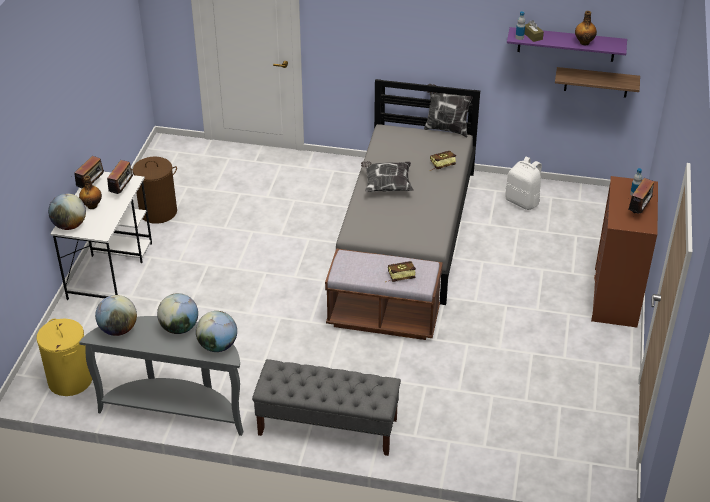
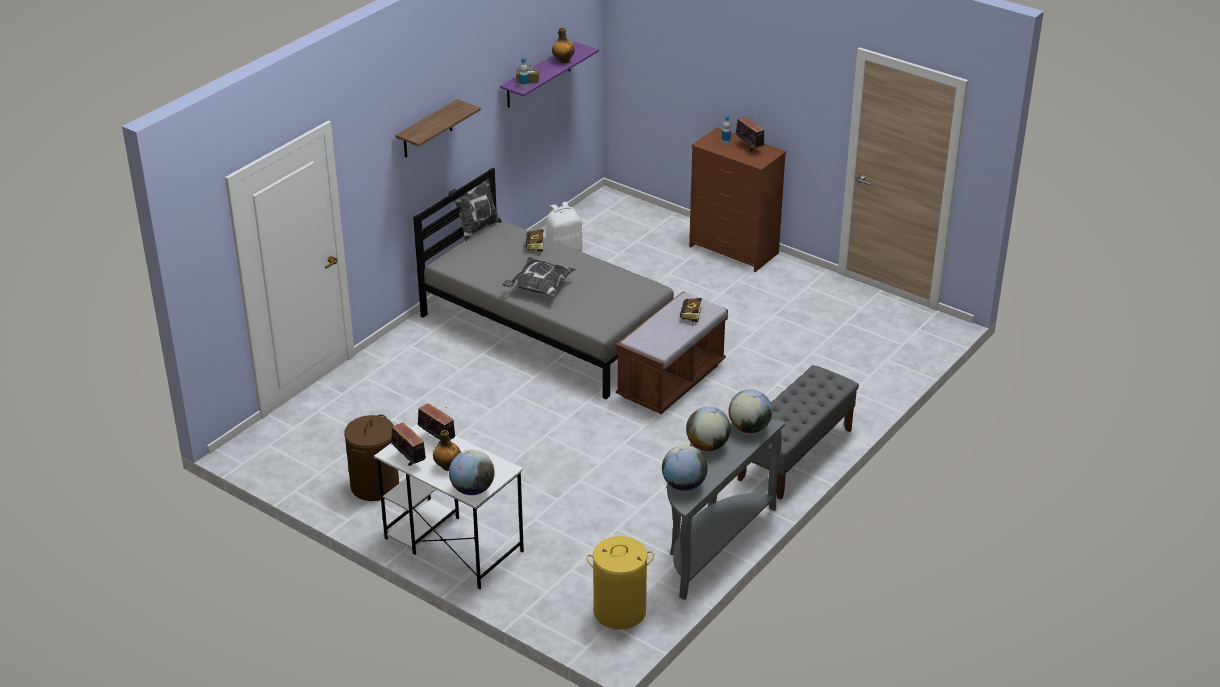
camera: 65 degrees left, 5 degrees down
(596, 82) = (562, 99): shelf -> shelf (427, 130)

